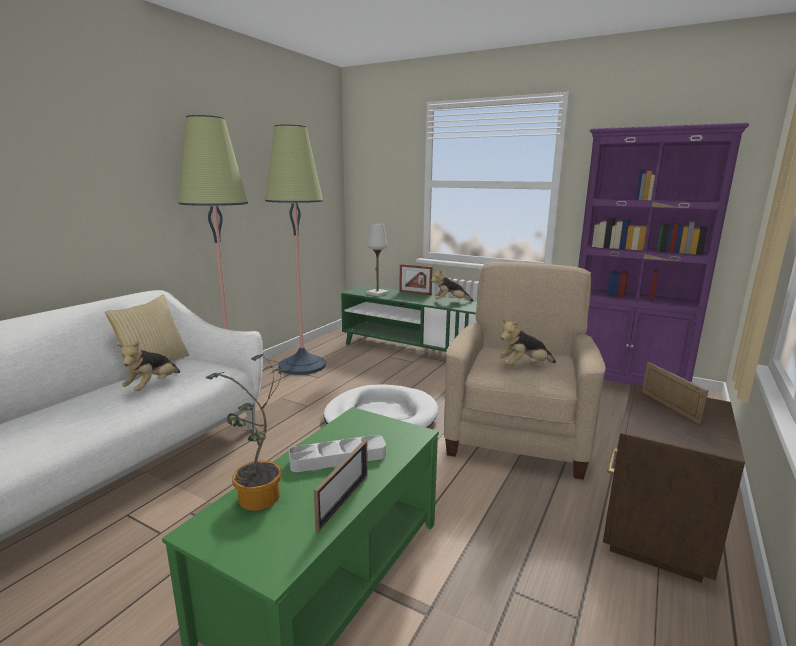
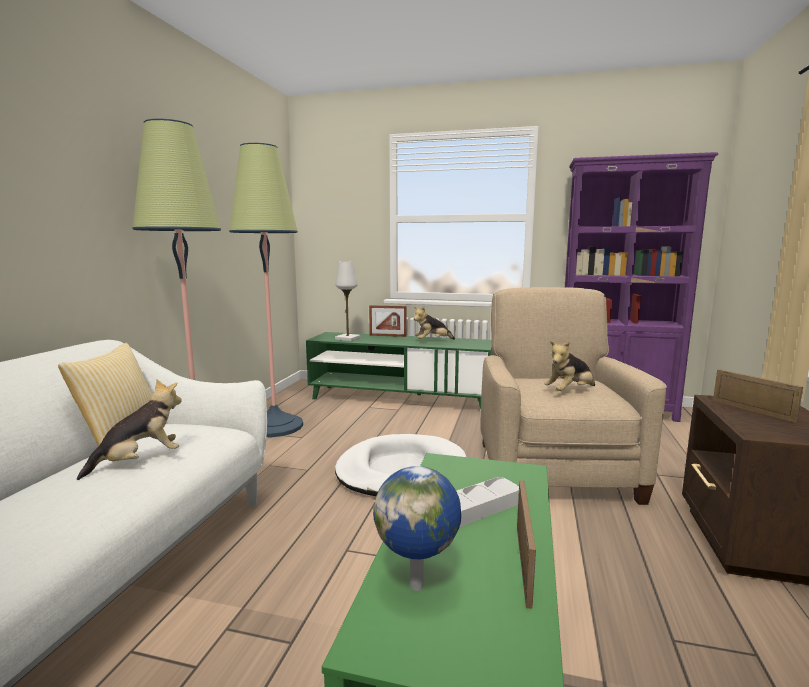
camera: 15 degrees left, 5 degrees down
(153, 386) = (140, 461): plush toy -> plush toy turned 135 degrees counterclockwise
(258, 502) = (418, 585): potted plant -> globe

